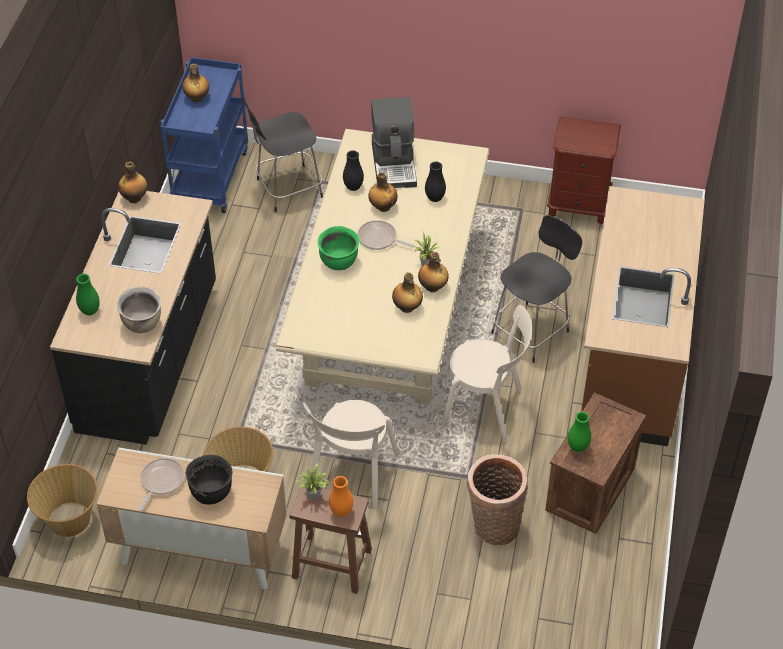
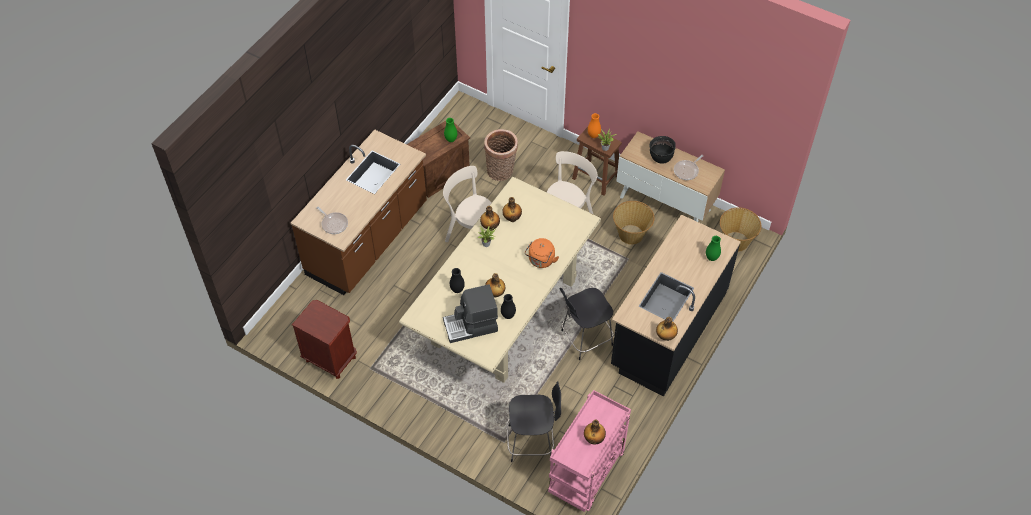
camera: 160 degrees left, 5 degrees up
(142, 324) = (680, 240): brown cooking pot -> none
(210, 176) = (587, 474): blue cart -> pink cart
(339, 262) = (541, 261): green cooking pot -> orange kettle
(379, 239) = (508, 270): frying pan -> frying pan (334, 223)
(394, 164) = (471, 326): coffee machine -> coffee machine turned 120 degrees counterclockwise
(532, 331) = (417, 275): black stool -> black stool (585, 338)

